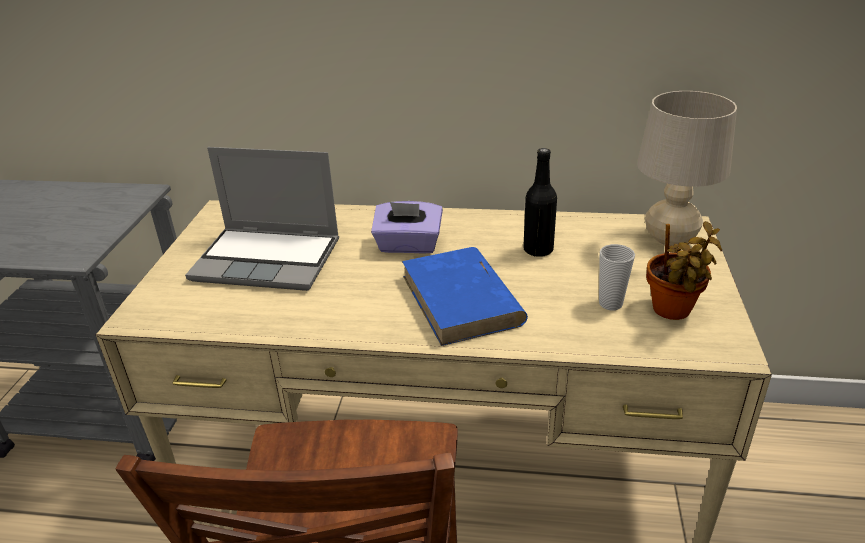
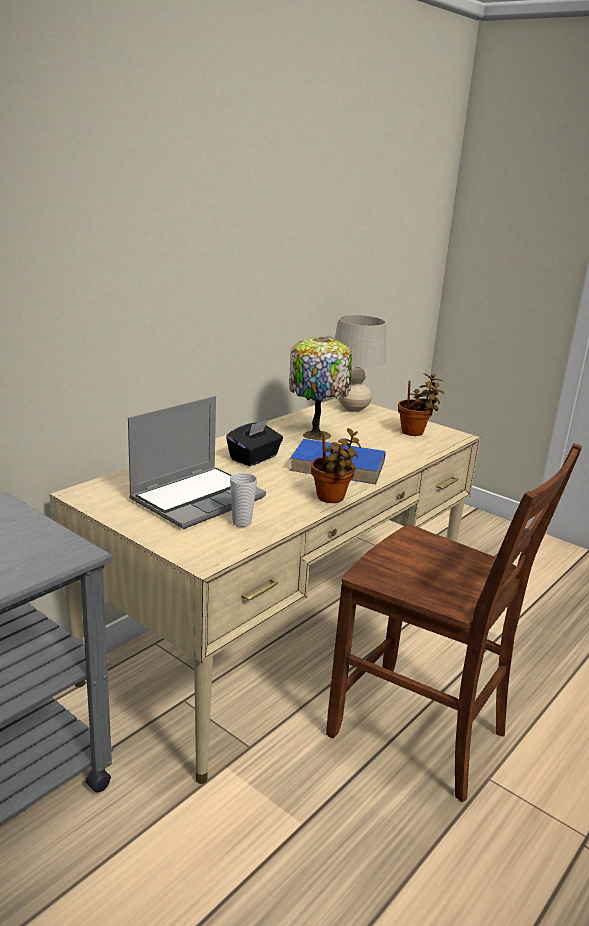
camera: 60 degrees left, 10 degrees down
(357, 332) = (332, 499): none -> potted plant
(408, 246) = (254, 458): purple tissue box -> black tissue box
(538, 250) = (316, 434): black bottle -> table lamp
(610, 304) = (391, 440): cup -> cup (241, 522)

